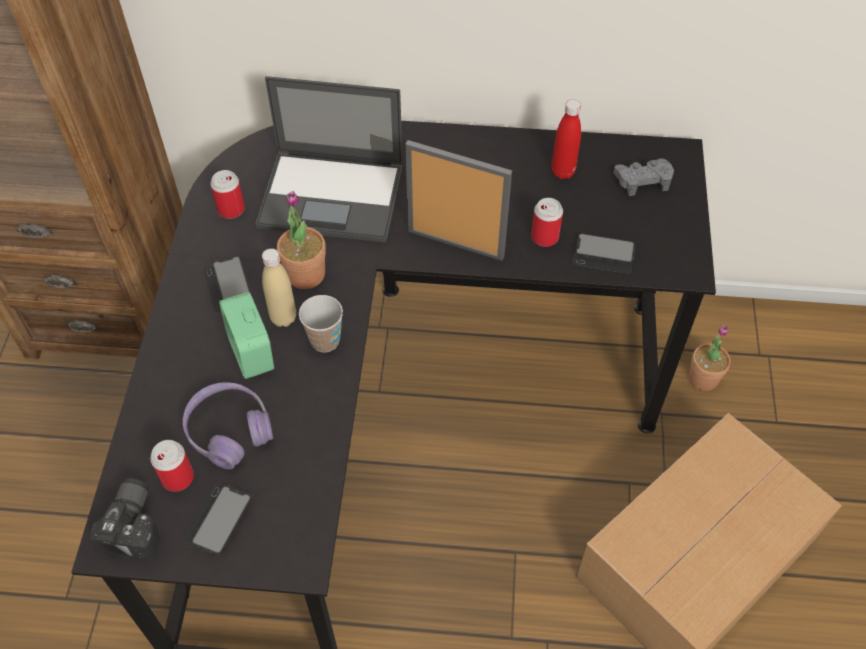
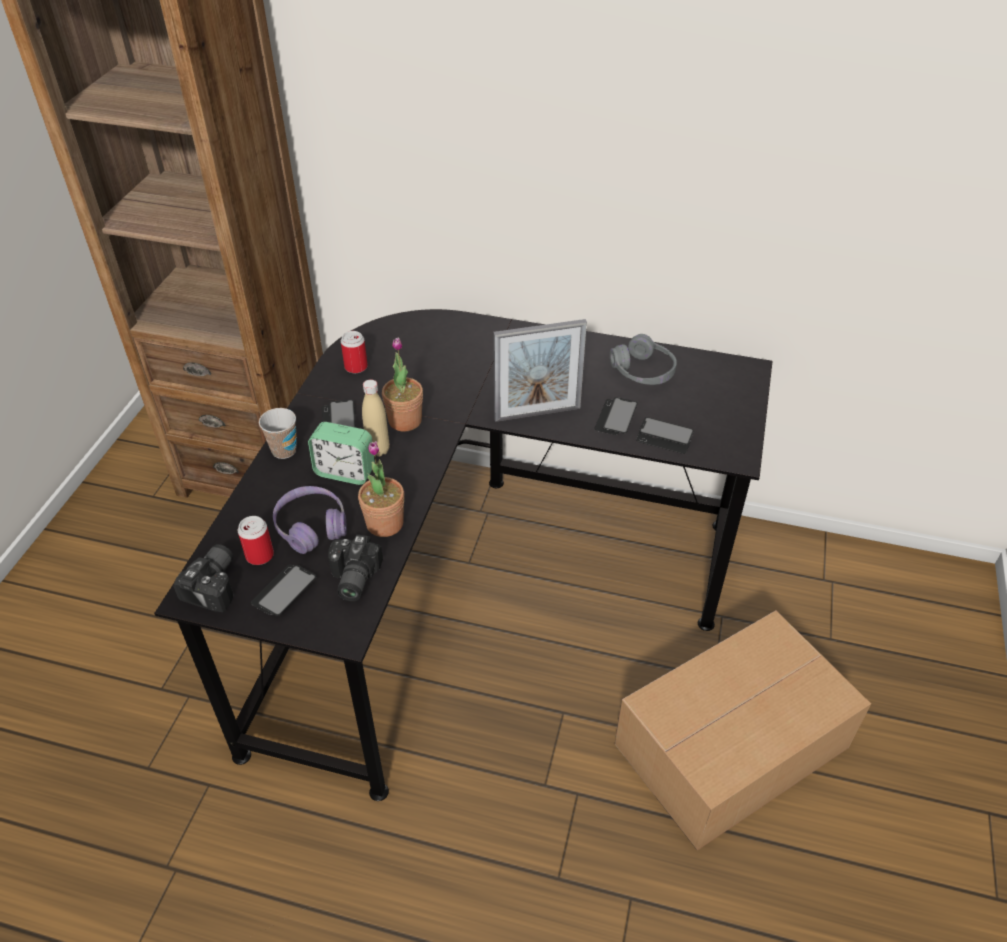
camera: 10 degrees right, 10 degrees down
(251, 352) = (345, 472): alarm clock -> alarm clock turned 60 degrees counterclockwise
(291, 491) = (351, 579): none -> camera
(325, 341) = (408, 471): cup -> cup (284, 450)
(333, 196) = (443, 367): laptop -> none
(455, 244) = (537, 413): picture frame -> picture frame turned 135 degrees clockwise
(544, 237) = (616, 417): can -> phone
(562, 172) = (643, 371): red bottle -> grey headphones
(642, 180) = (712, 385): grey game controller -> none
(703, 378) = (766, 592): potted plant -> potted plant (385, 523)

